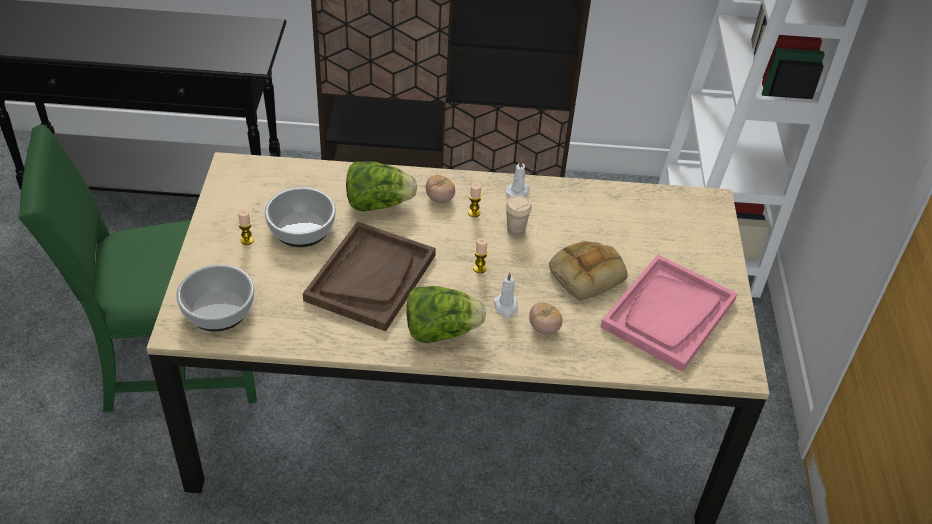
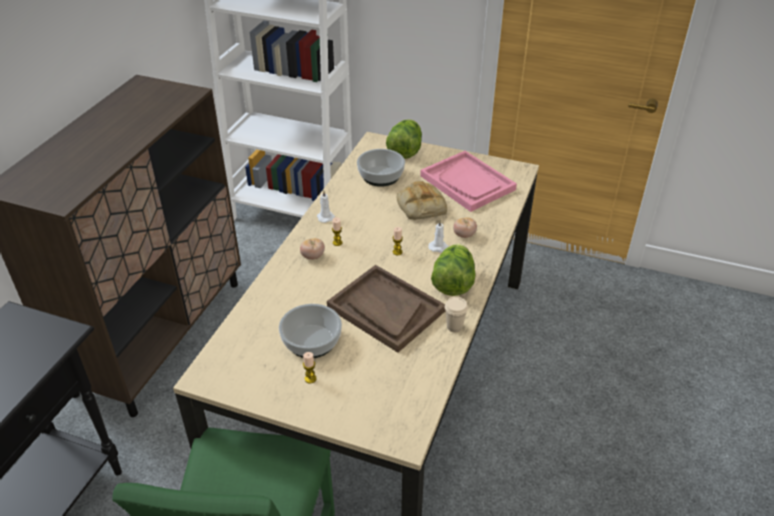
camera: 70 degrees left, 5 degrees down
(219, 309) = (390, 408): bowl -> bowl (380, 176)
(378, 204) = (302, 291): lettuce -> lettuce (405, 151)
(516, 230) = (365, 227): beige cup -> beige cup (454, 326)

